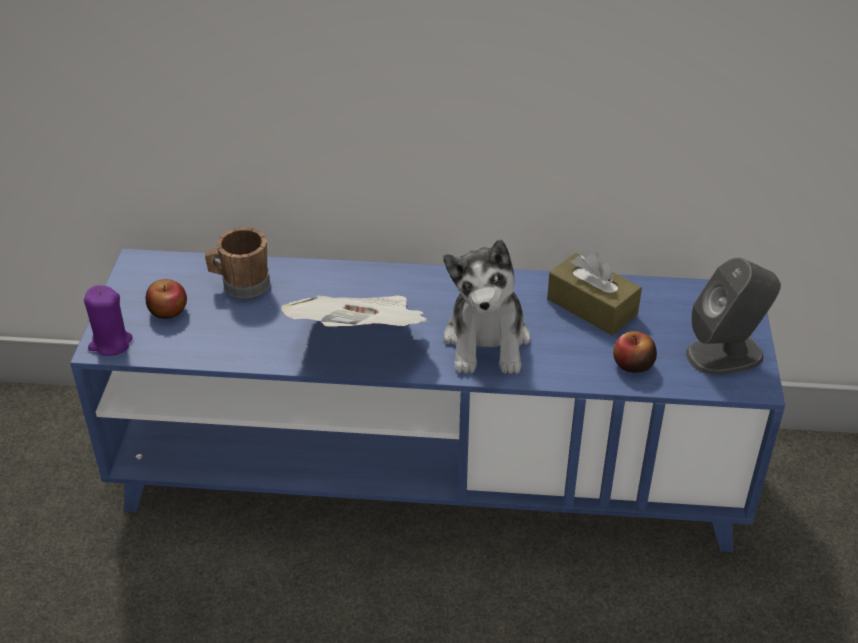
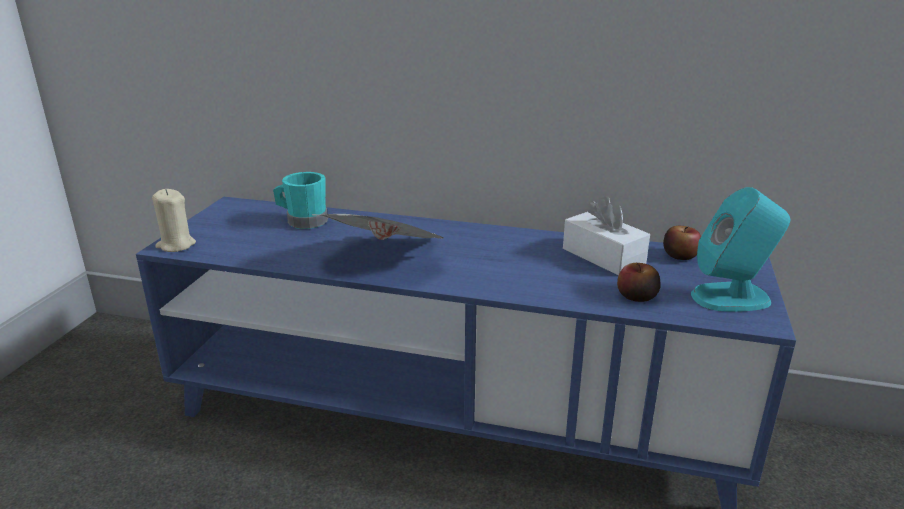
camera: 10 degrees right, 15 degrees down
(110, 343) = (176, 245): purple candle -> beige candle
(168, 311) = (235, 231): apple -> apple (680, 255)
(241, 284) = (303, 221): brown mug -> turquoise mug
(487, 341) = (500, 270): plush toy -> none
(592, 307) = (603, 256): brown tissue box -> white tissue box
(725, 354) = (731, 297): grey speaker -> turquoise speaker

